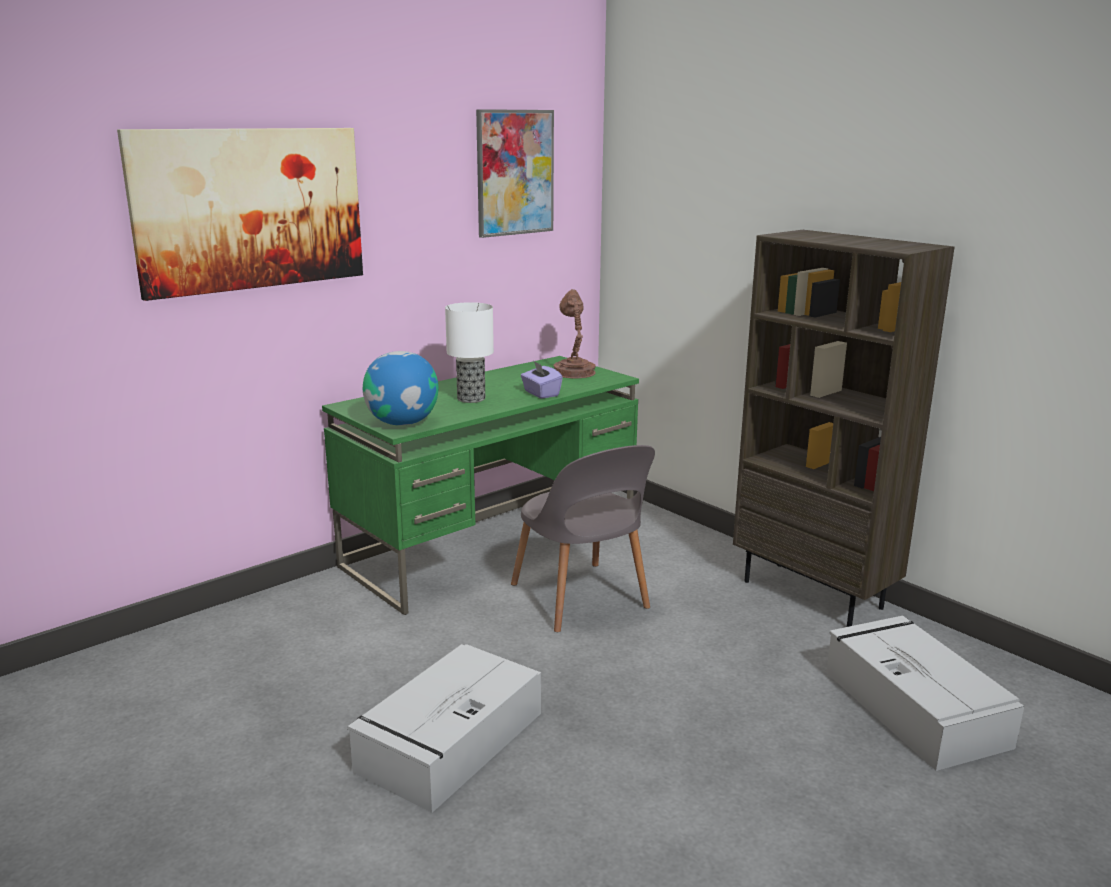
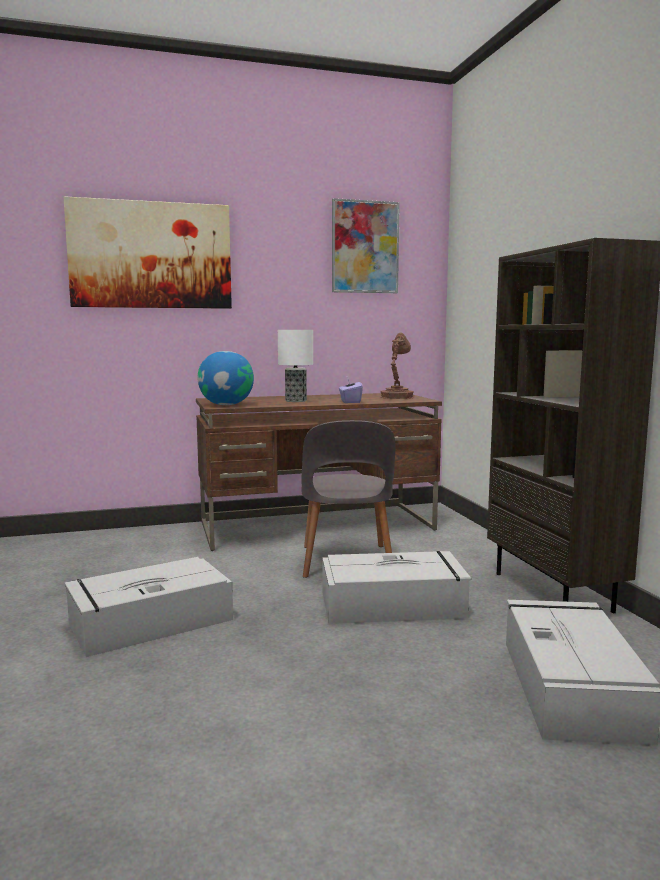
camera: 25 degrees right, 10 degrees down
(493, 546) = (317, 526): green desk -> brown desk
(685, 648) = (394, 604): none -> grey storage box

